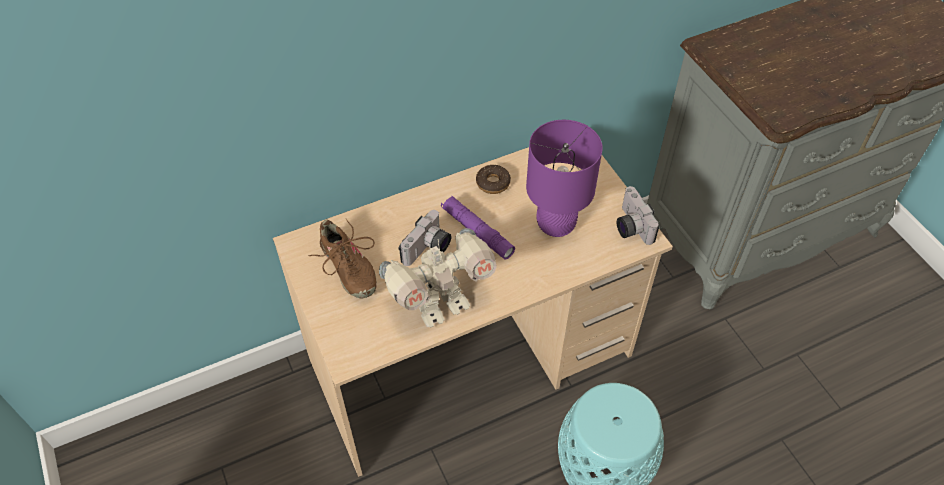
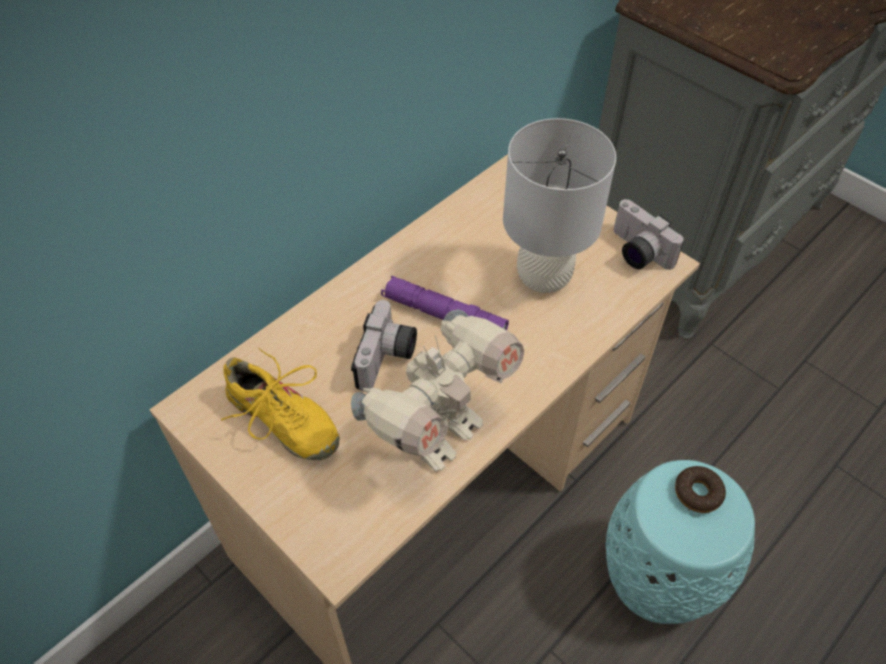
camera: 20 degrees left, 0 degrees up
(347, 269) = (282, 421): brown shoe -> yellow shoe
(493, 183) = (435, 245): donut -> donut (698, 493)
(555, 227) = (544, 280): purple table lamp -> grey table lamp

